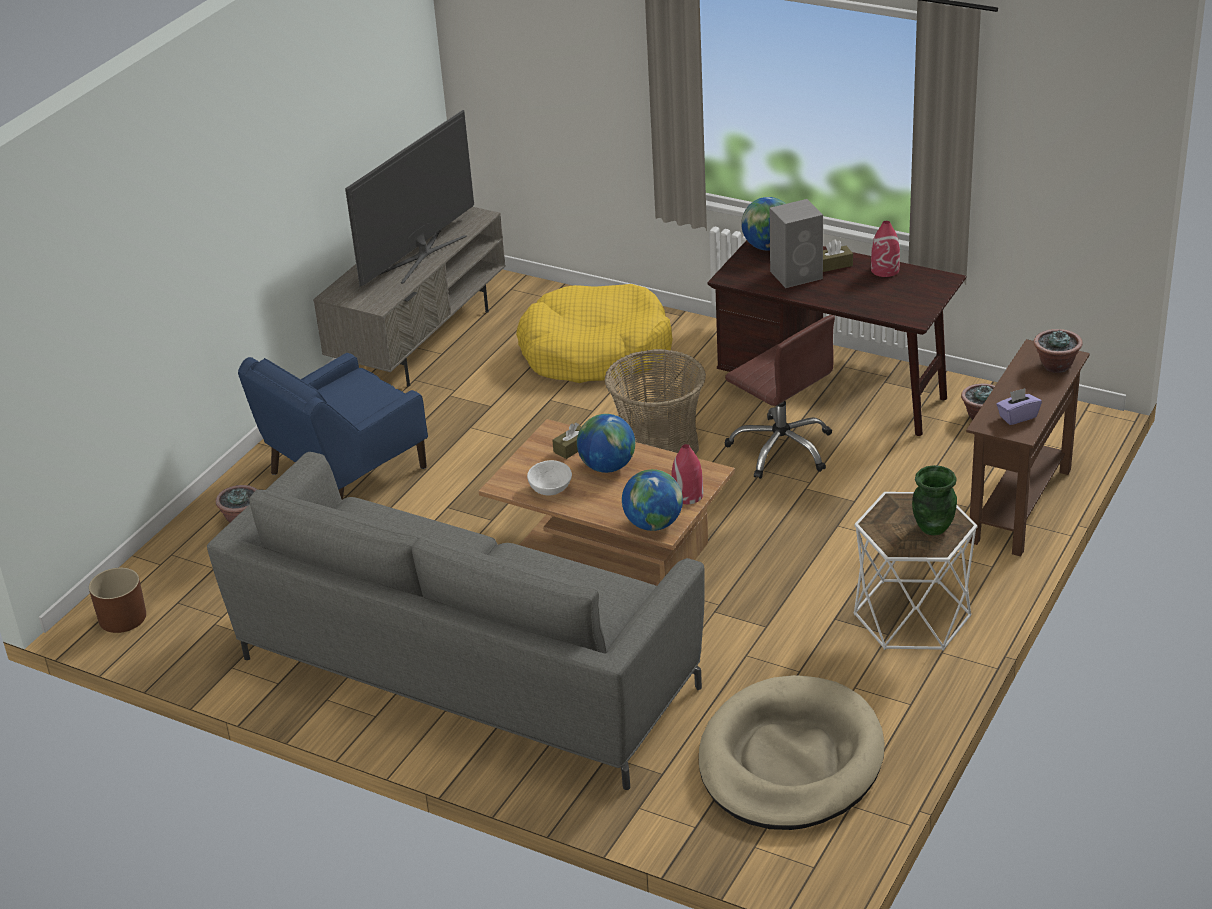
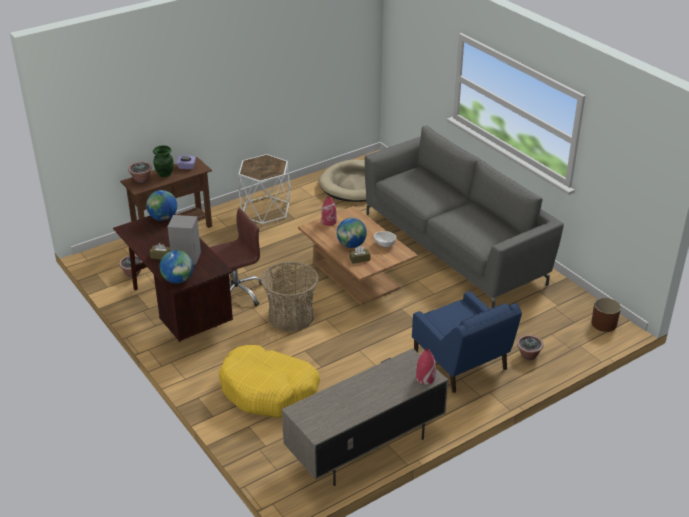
camera: 155 degrees left, 0 degrees up
(344, 472) = (461, 364): blue armchair -> blue armchair turned 75 degrees clockwise
(421, 255) = (359, 389): television -> none
(653, 524) = (354, 215): globe -> globe (163, 218)
(782, 448) = (236, 293): brown office chair -> brown office chair turned 75 degrees clockwise
(885, 270) = (142, 244): red vase -> red vase (425, 378)
(932, 527) = (258, 164): green vase -> green vase (165, 174)

